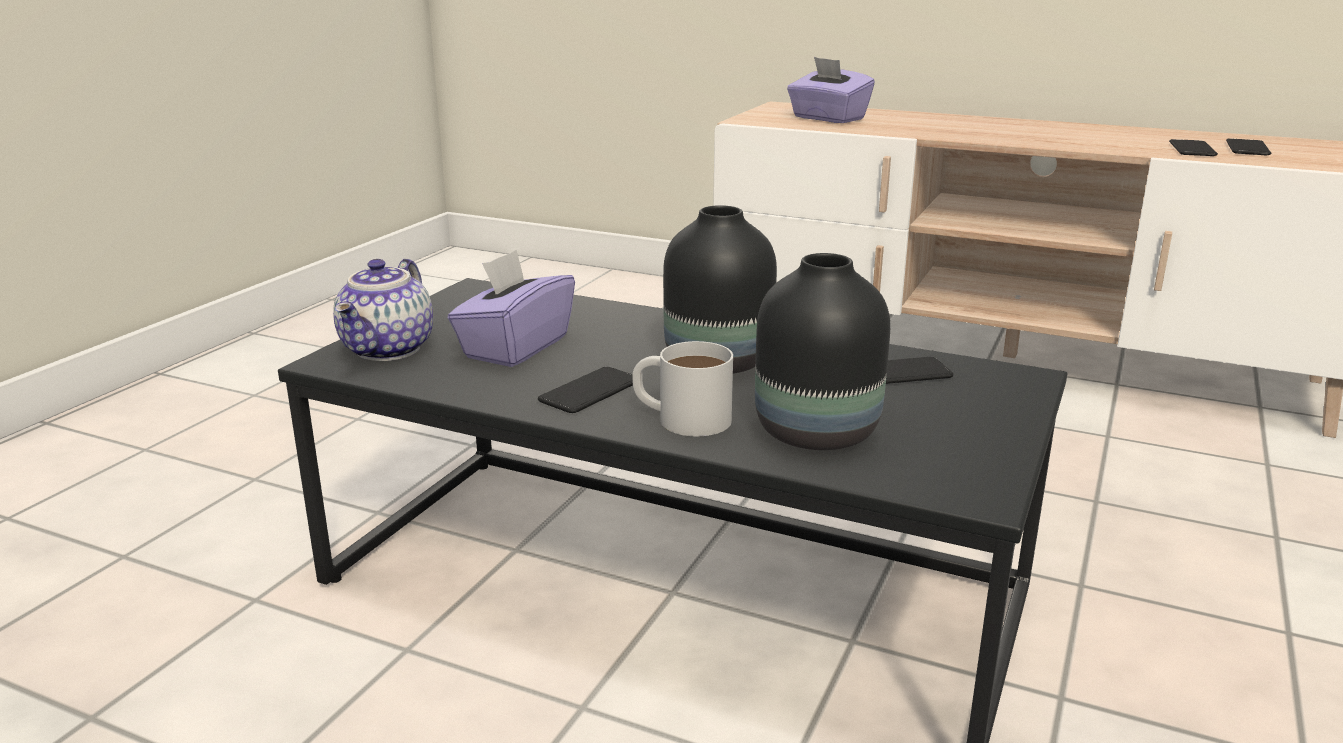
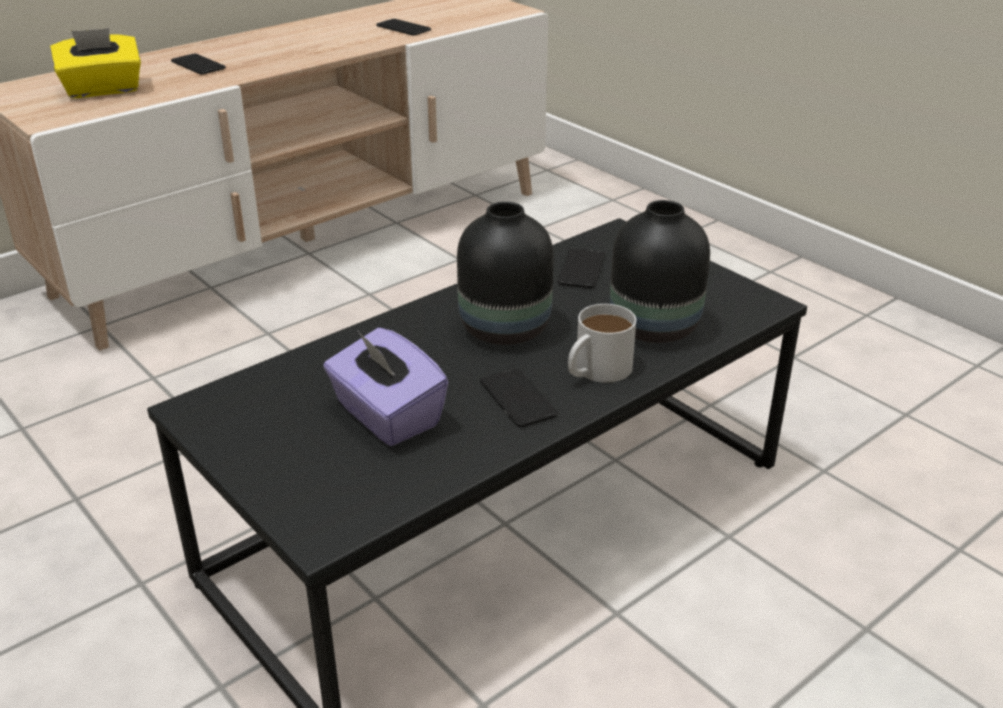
camera: 65 degrees left, 10 degrees up
(389, 350) = (325, 490): teapot -> none
(828, 118) = (103, 90): purple tissue box -> yellow tissue box
(1247, 148) = (422, 16): phone -> phone (198, 65)

